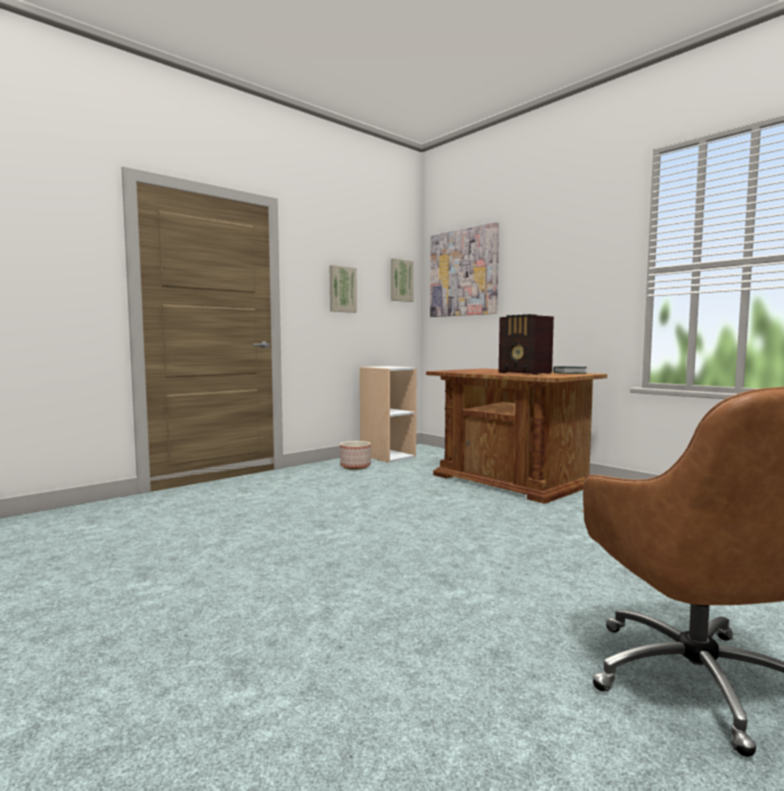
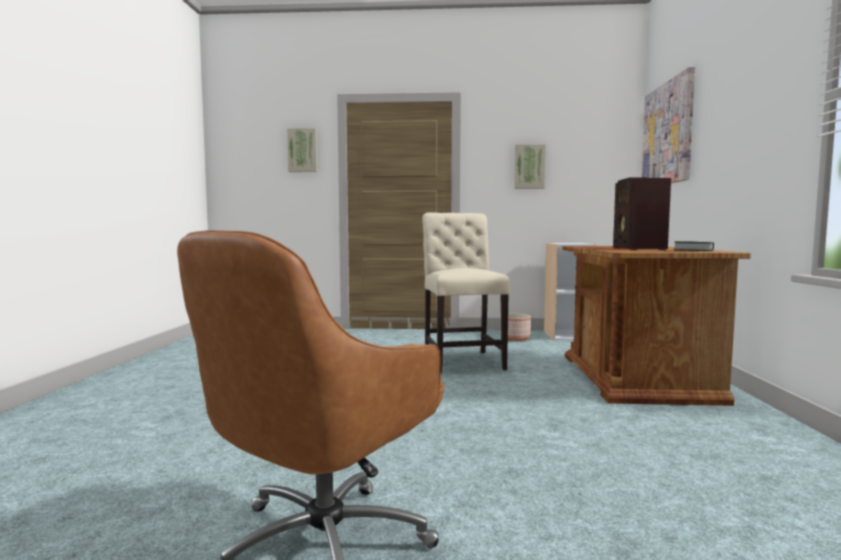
camera: 45 degrees right, 0 degrees up
(370, 498) = (462, 360): none -> beige chair
(400, 280) = (609, 151): picture -> picture (302, 150)

